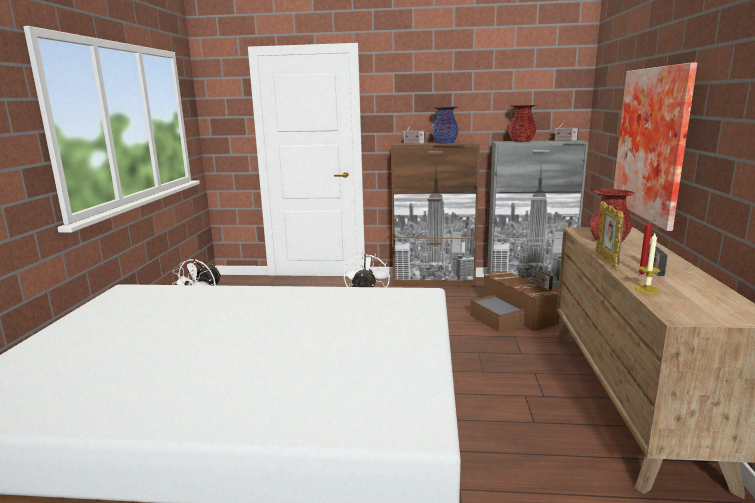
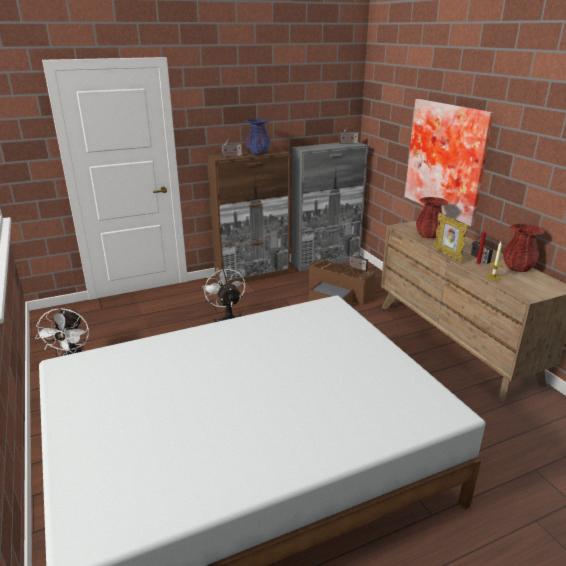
camera: 30 degrees left, 10 degrees up
(521, 141) = (317, 146): red vase -> red vase (517, 268)

